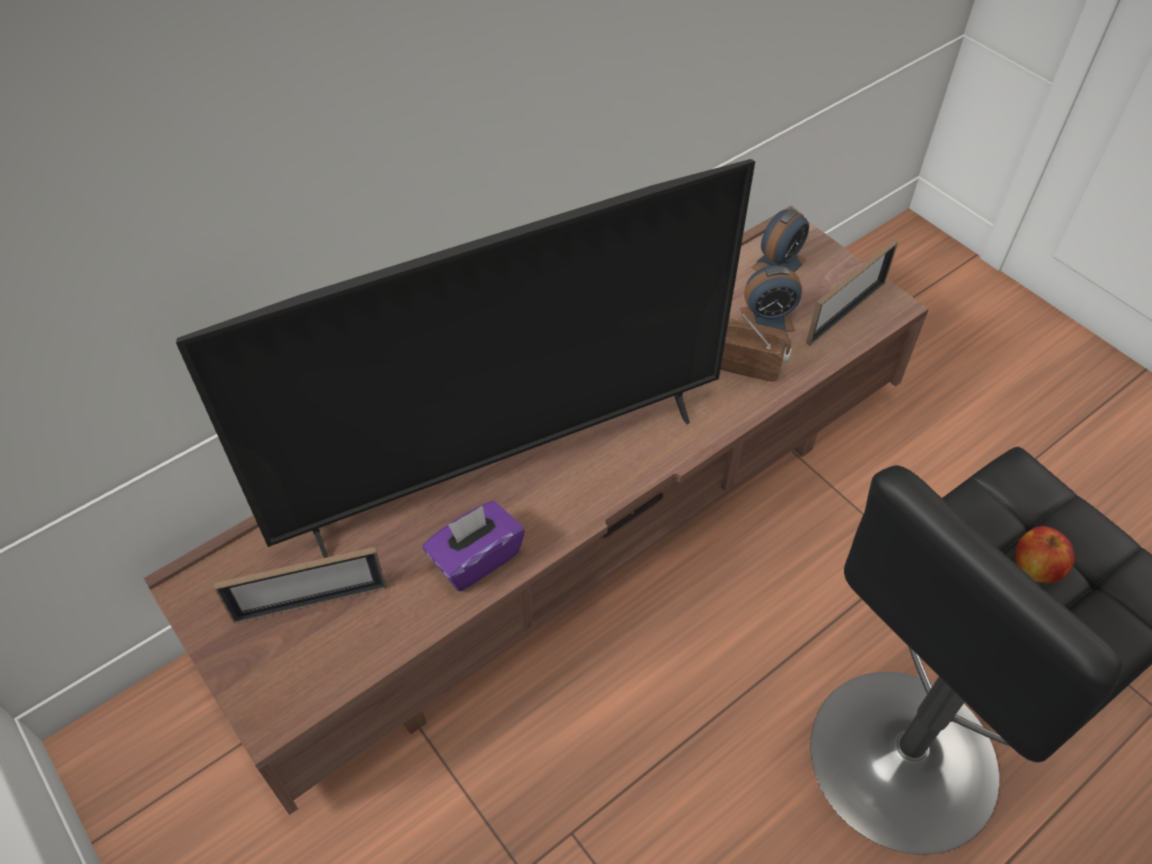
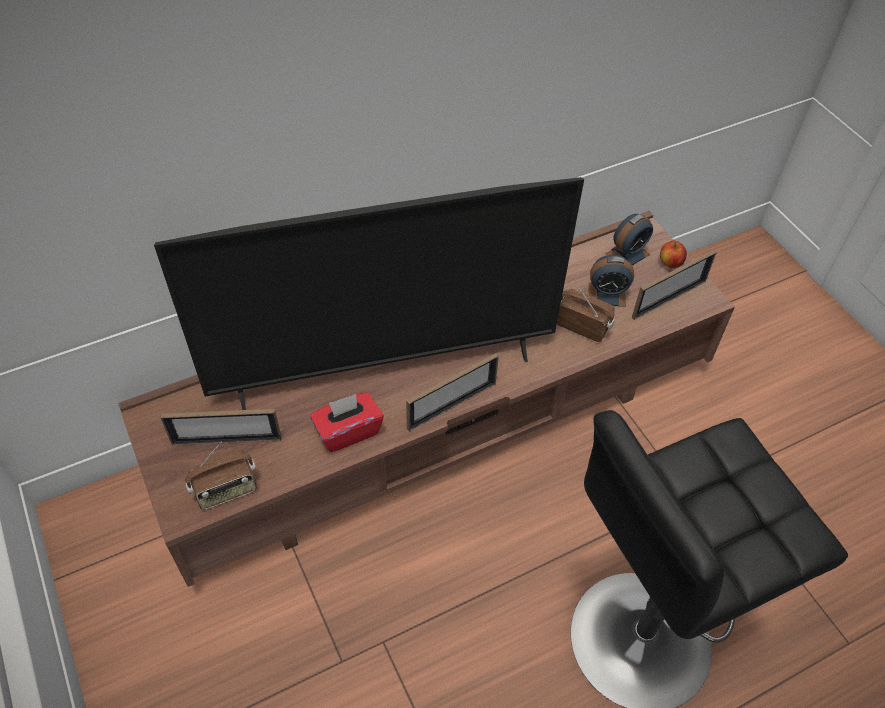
camera: 10 degrees right, 0 degrees up
(326, 673) = (226, 491): none -> radio
(475, 558) = (348, 431): purple tissue box -> red tissue box
(606, 498) = (452, 406): none -> picture frame
(1035, 569) = (722, 506): apple -> apple (670, 263)

